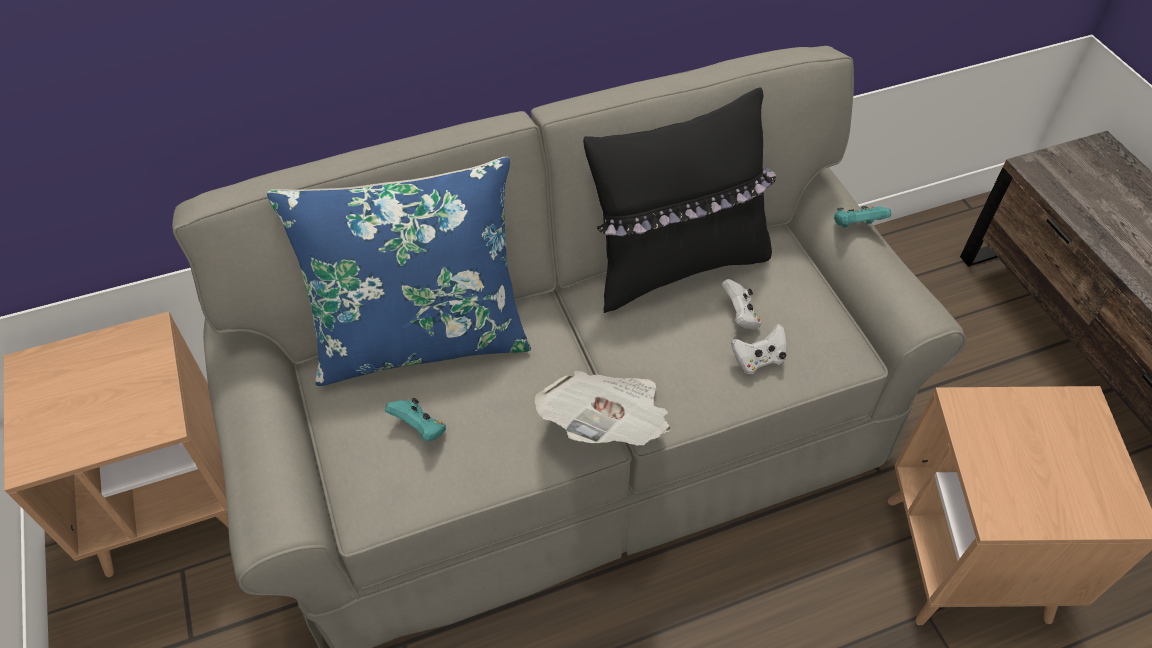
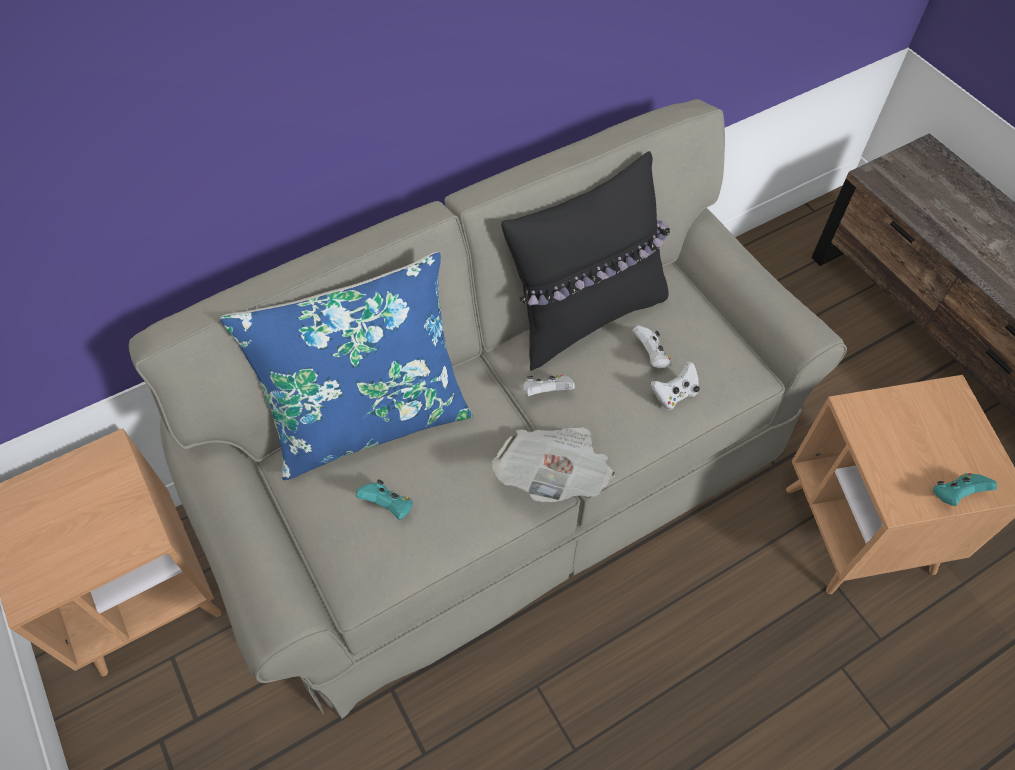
camera: 10 degrees left, 5 degrees up
(617, 338) = (546, 393): none -> white game controller
(856, 226) = (737, 258): turquoise game controller -> turquoise game controller (955, 495)

